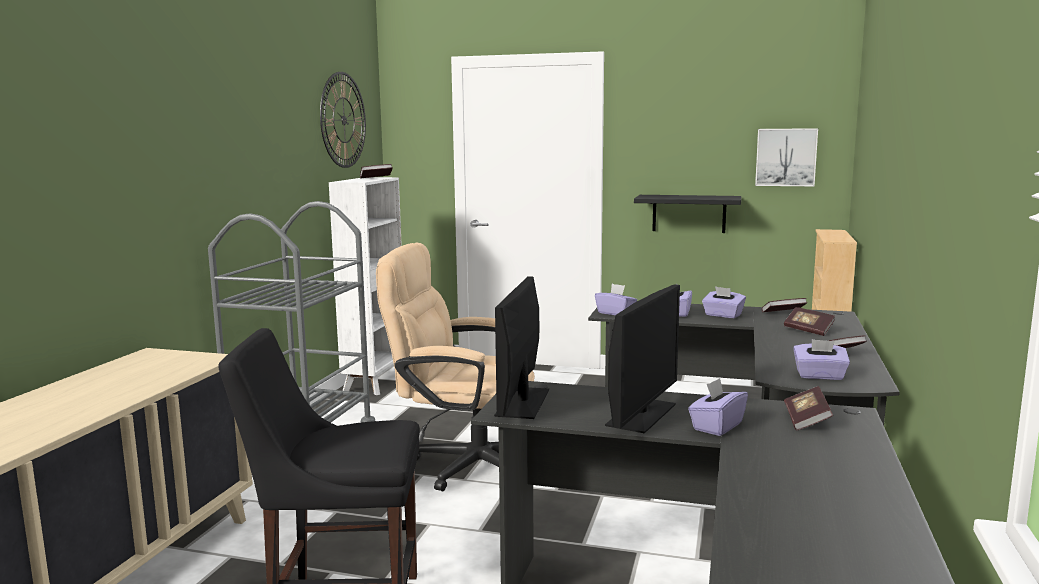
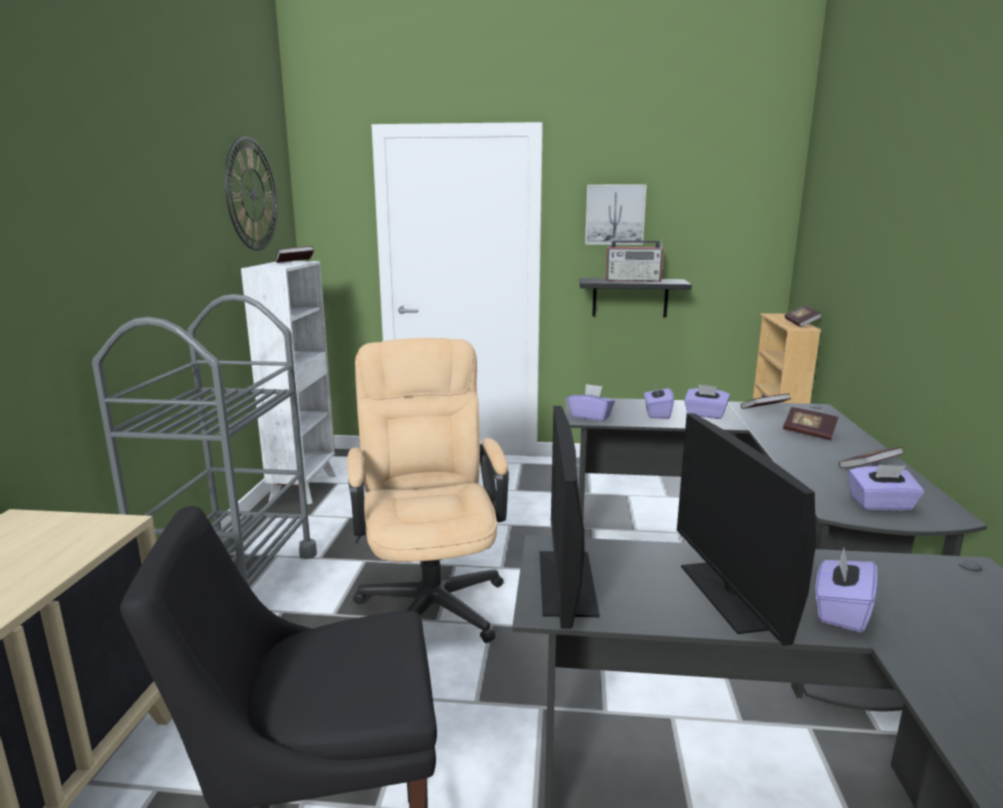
camera: 10 degrees left, 5 degrees up
(464, 464) = (431, 596): beige office chair -> beige office chair turned 75 degrees clockwise
(641, 415) = (731, 595): monitor -> monitor turned 150 degrees clockwise
(689, 196) = (634, 280): none -> radio
(785, 157) = (730, 239): picture -> picture (614, 214)
(806, 420) = (936, 589): book -> book (801, 324)

